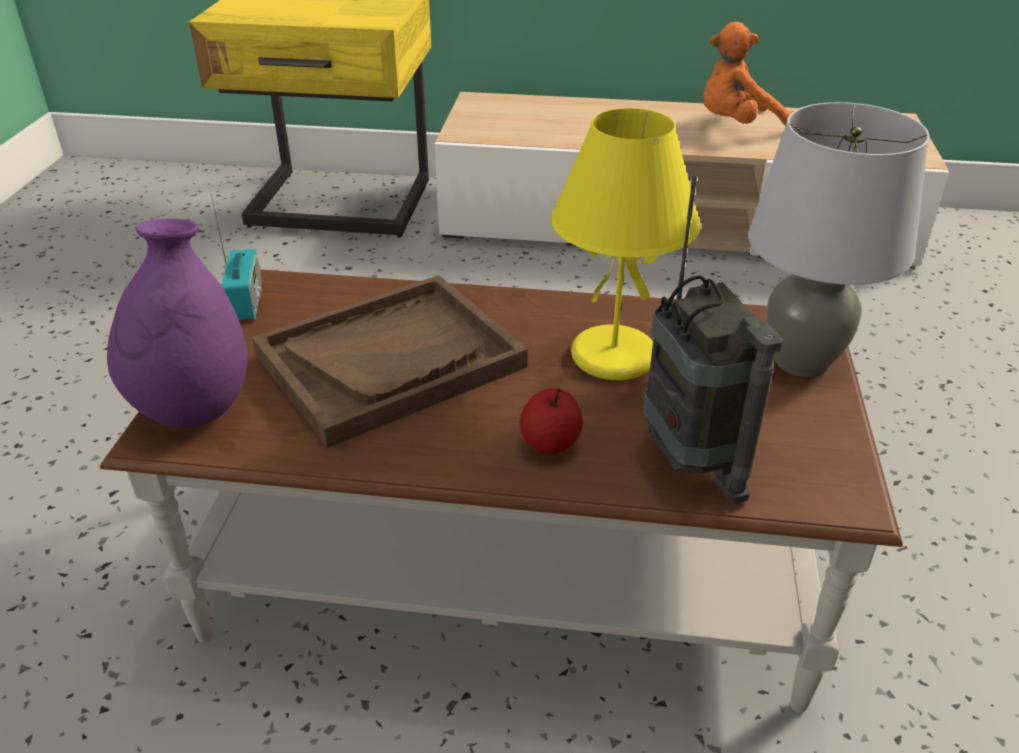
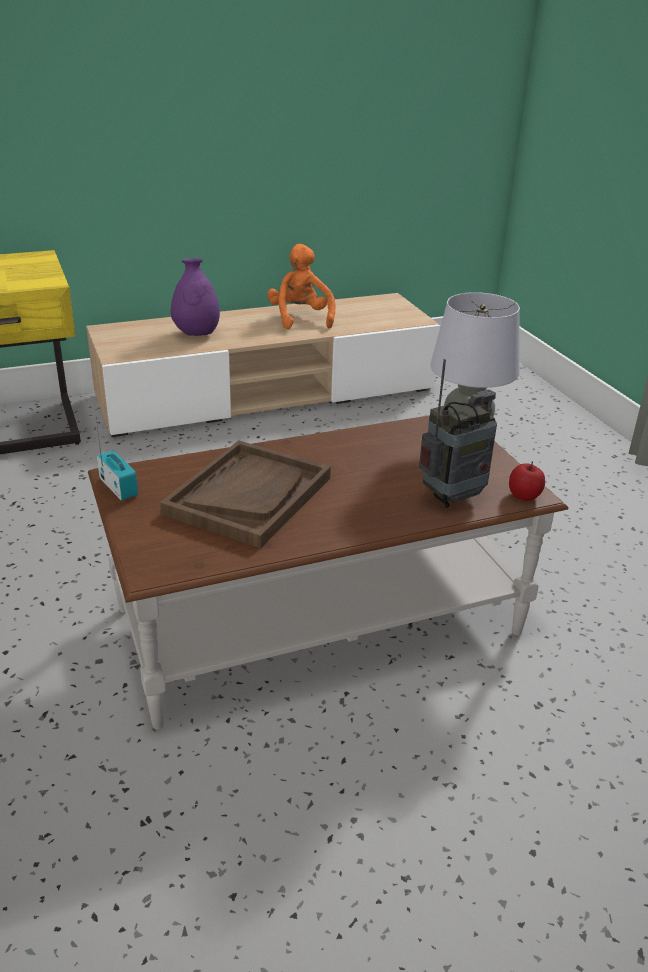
camera: 30 degrees left, 5 degrees down
(194, 409) = (156, 553): purple vase -> purple vase (196, 334)
(550, 443) = (378, 511): apple -> apple (524, 496)
(612, 358) = (370, 462): yellow table lamp -> none
(692, 459) = (452, 498): radio -> radio turned 75 degrees counterclockwise
(738, 126) = (300, 318): orange plush toy -> orange plush toy turned 120 degrees clockwise

